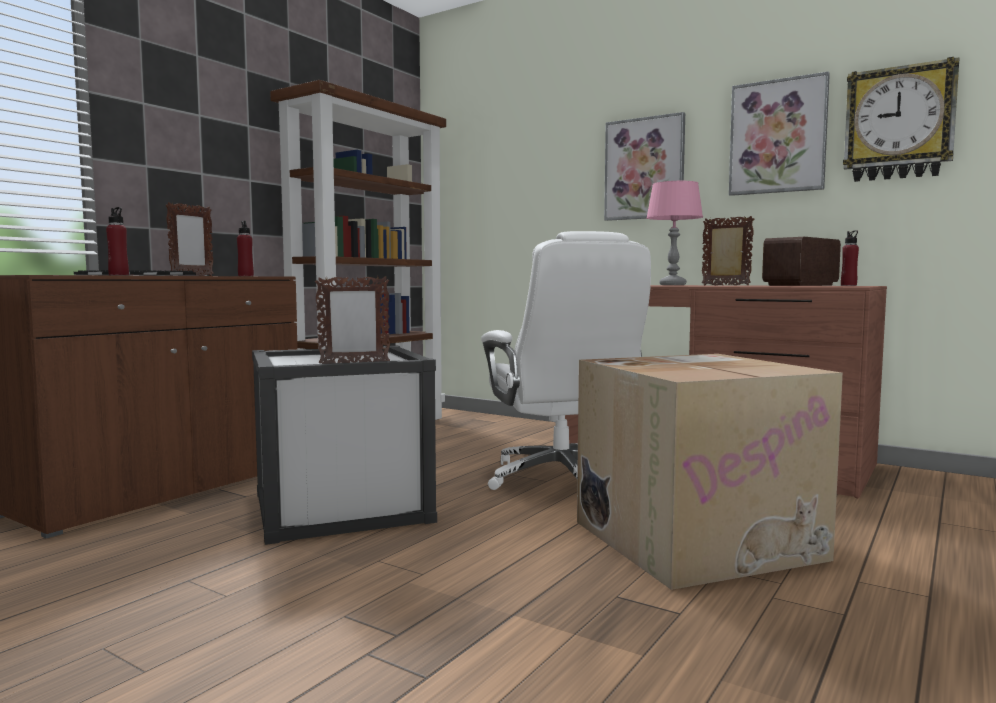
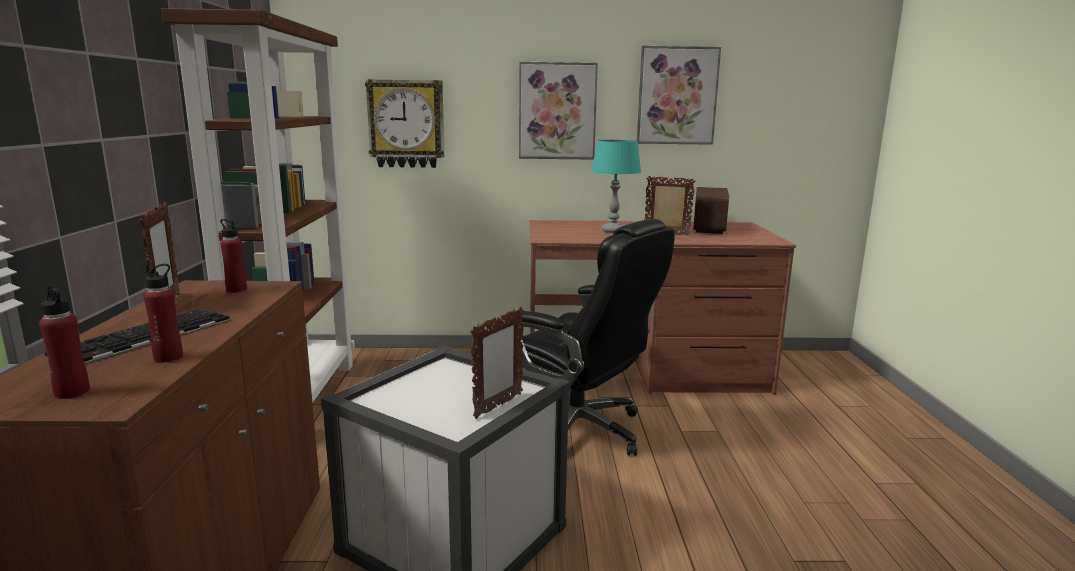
camera: 35 degrees left, 10 degrees up
(562, 479) = (580, 430): white office chair -> black office chair
(672, 285) = (613, 231): pink table lamp -> turquoise table lamp
(696, 538) = (752, 473): cardboard box -> none
(848, 285) = (739, 226): red bottle -> red bottle (72, 392)
(899, 123) = (766, 97): wall clock -> wall clock (406, 124)

